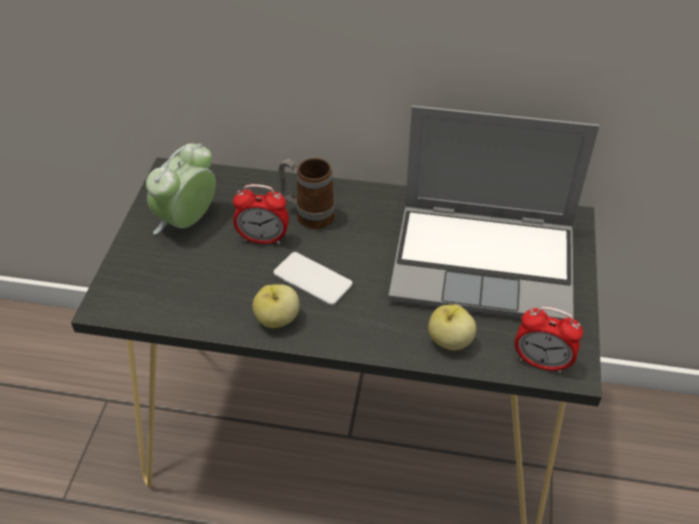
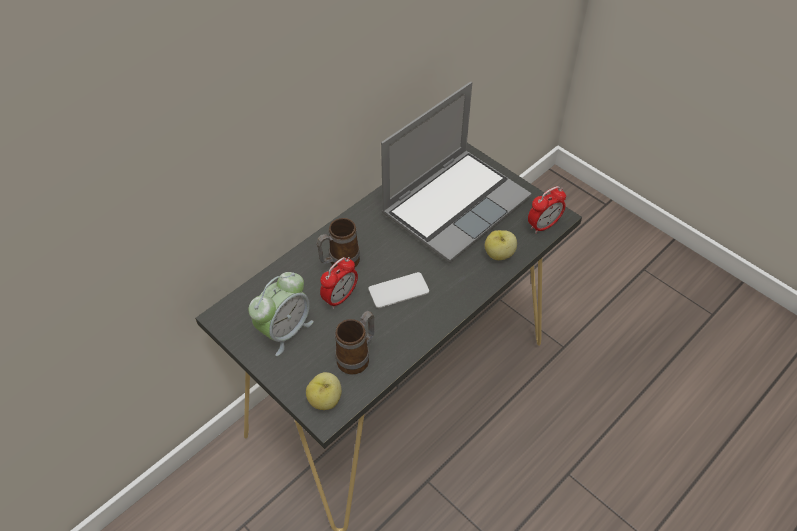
camera: 55 degrees left, 5 degrees up
(187, 222) = (284, 331): alarm clock -> alarm clock turned 120 degrees counterclockwise
(197, 292) = (358, 356): none -> mug
(277, 320) = (417, 326): apple -> apple (325, 400)

